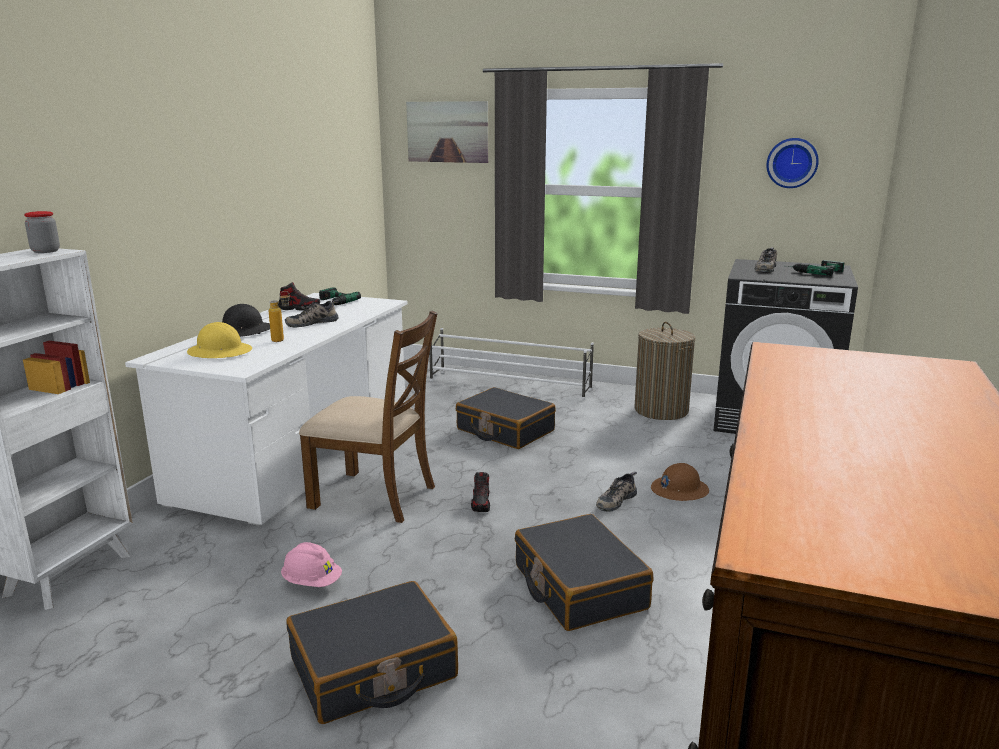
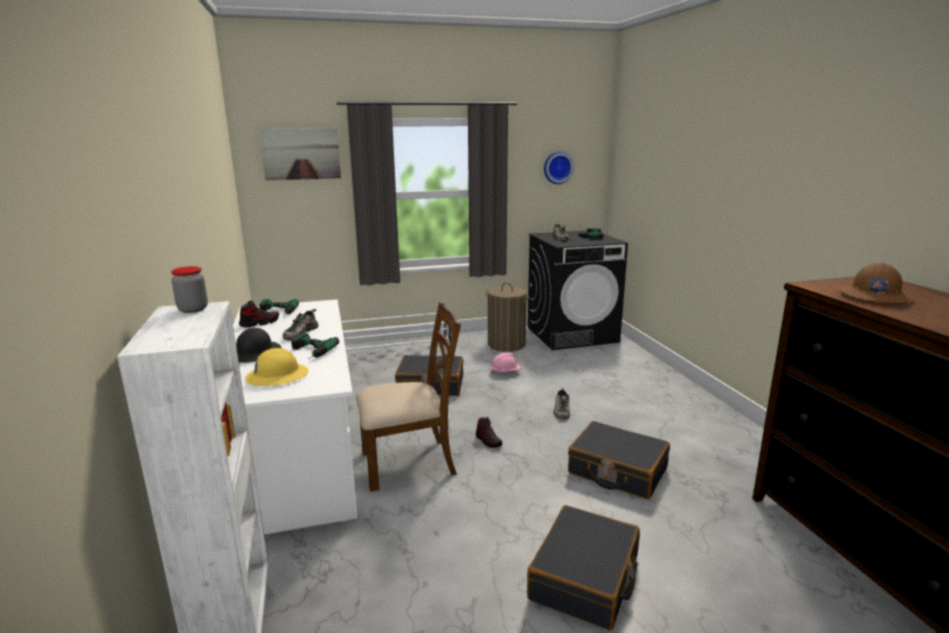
camera: 35 degrees left, 0 degrees up
(282, 339) = (309, 352): bottle -> power drill
(312, 582) = (459, 543): pink hard hat -> pink hard hat (505, 372)
(679, 490) = (584, 392): brown hard hat -> brown hard hat (873, 296)

